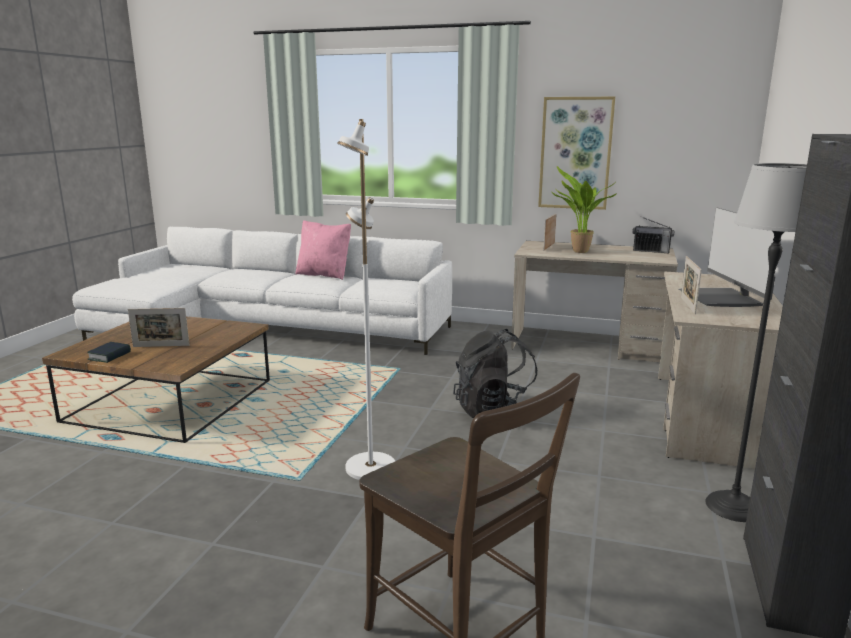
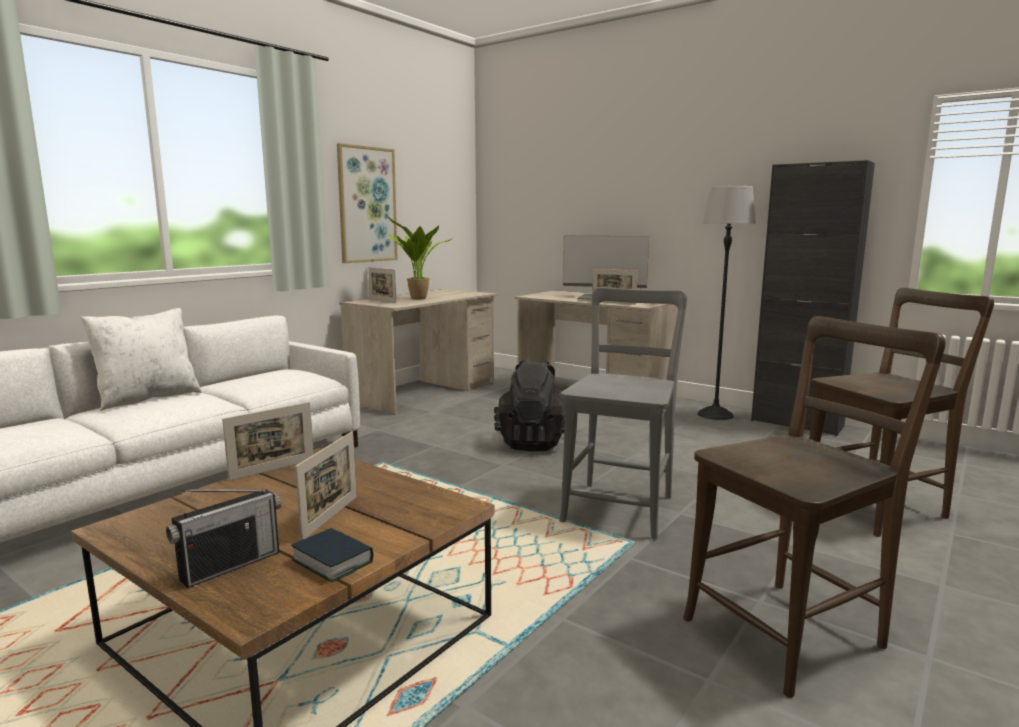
camera: 70 degrees left, 5 degrees down
(169, 557) = (790, 630): none -> brown chair
(228, 323) = (273, 469): none -> picture frame
(324, 275) = (148, 398): pink pillow -> white pillow
(369, 468) = (620, 506): white floor lamp -> grey chair
(651, 251) = (446, 291): radio -> radio (230, 565)

